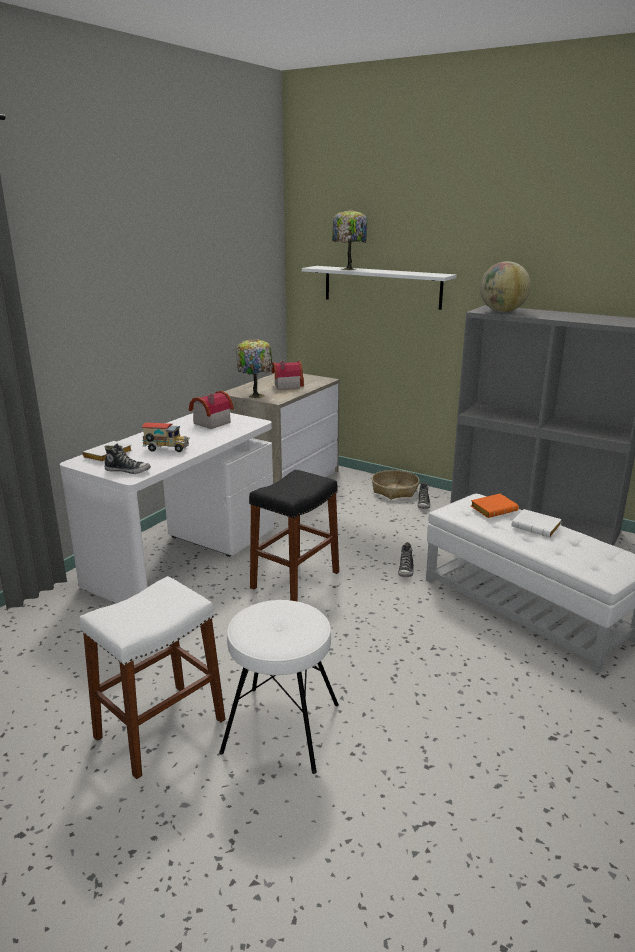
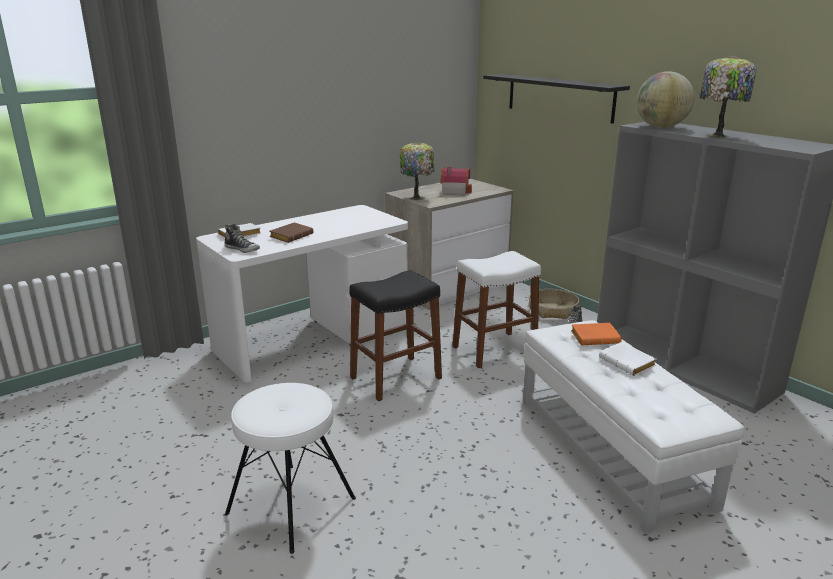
camera: 20 degrees right, 0 degrees up
(160, 728) = (193, 480): white stool -> white stool (494, 349)
(166, 449) = (291, 236): toy truck -> brown book
(209, 423) = (351, 217): toy house -> none
(348, 269) = (526, 77): table lamp -> table lamp (717, 136)
(382, 287) = (559, 97): white shelf -> black shelf
(406, 570) = (509, 388): shoe -> none

